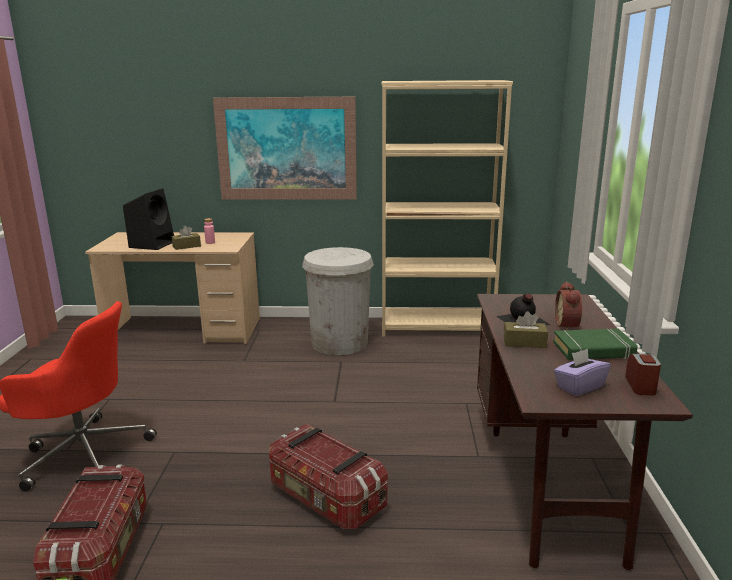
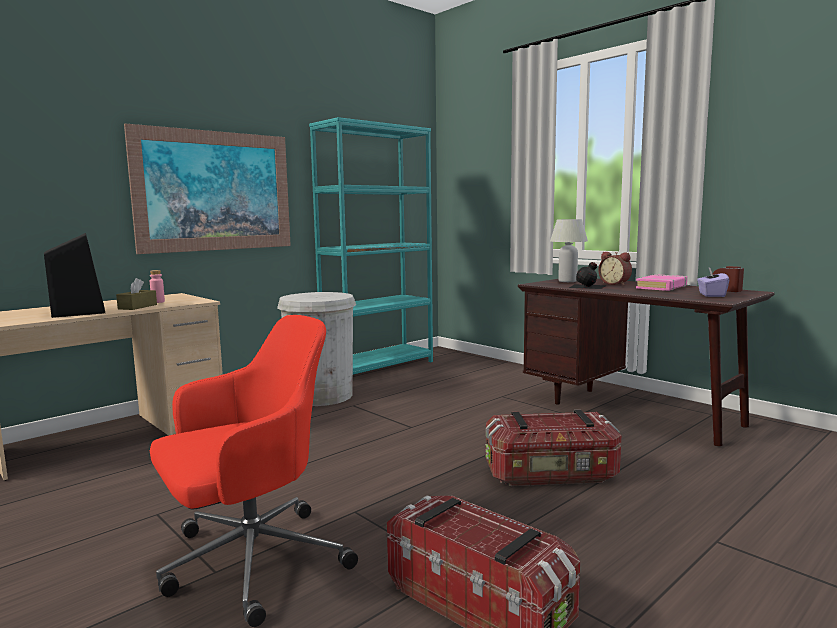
camera: 45 degrees left, 10 degrees down
(437, 327) = (379, 367): beige bookcase -> turquoise bookcase
(524, 342) = (625, 291): brown tissue box -> none
(542, 303) = (567, 281): none -> white table lamp
(593, 350) = (662, 287): green book -> pink book

